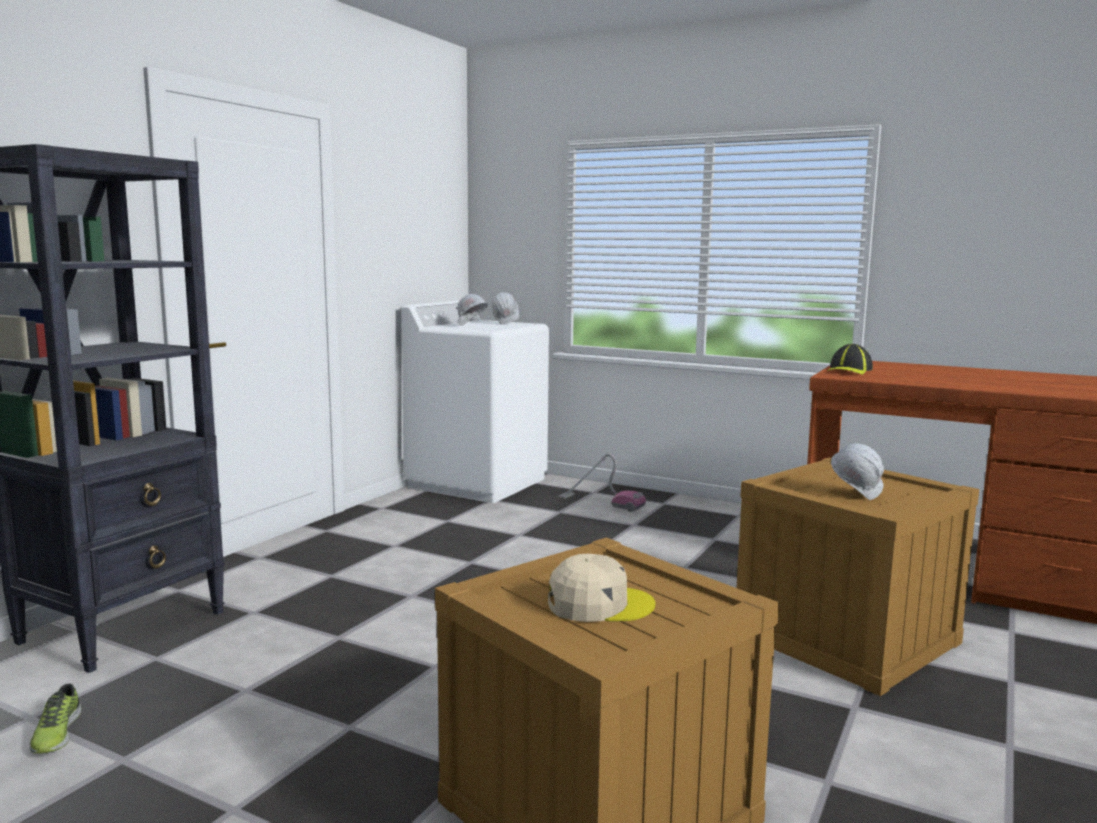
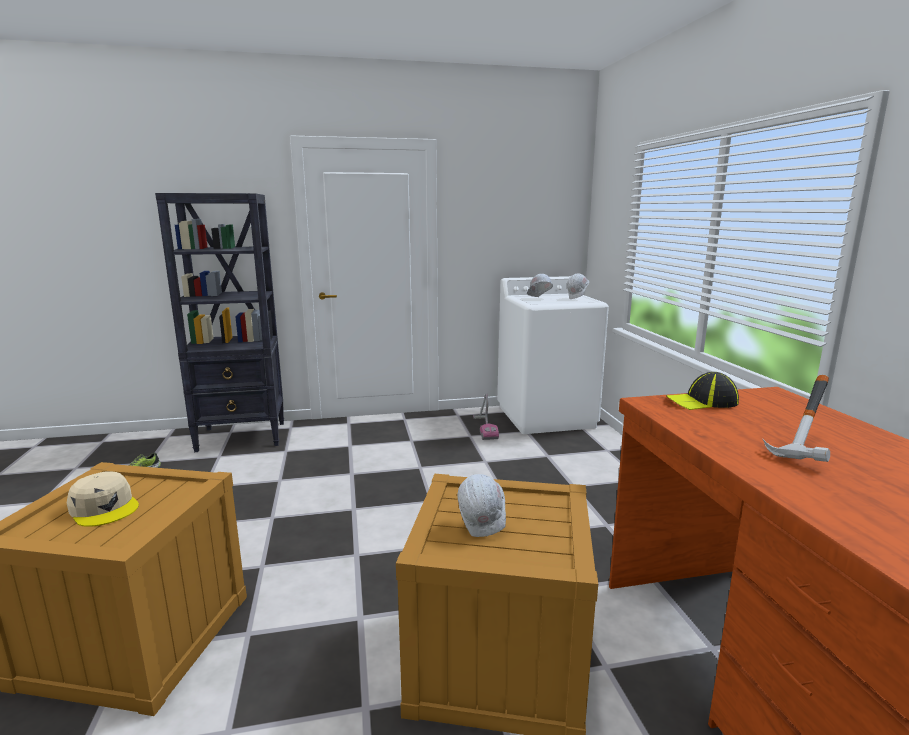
camera: 50 degrees right, 5 degrees up
(601, 502) = (592, 460): vacuum cleaner -> vacuum cleaner (485, 428)
(967, 378) = (810, 451): none -> hammer

